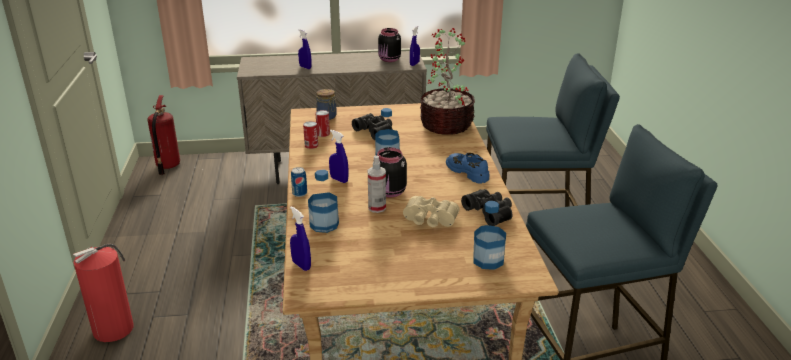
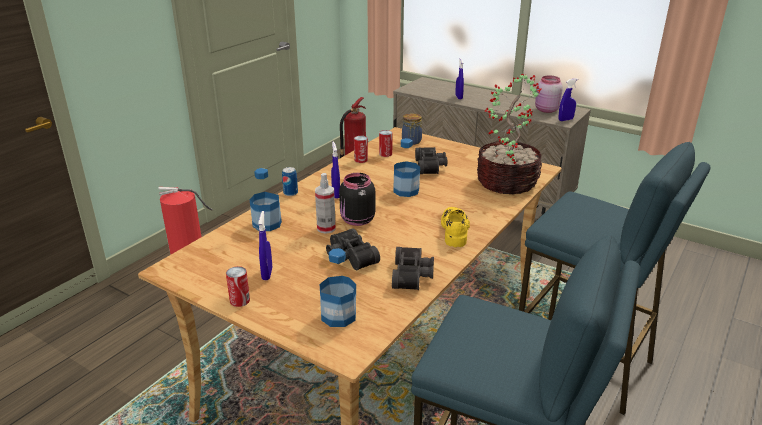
camera: 40 degrees right, 0 degrees up
(301, 265) = (201, 247): blue spray bottle -> blue spray bottle (267, 274)
(389, 60) = (546, 110): black jar -> pink jar
(405, 286) = (240, 300): none -> can
(429, 220) = (349, 258): beige binoculars -> black binoculars
(468, 172) = (455, 231): blue shoe -> yellow shoe

